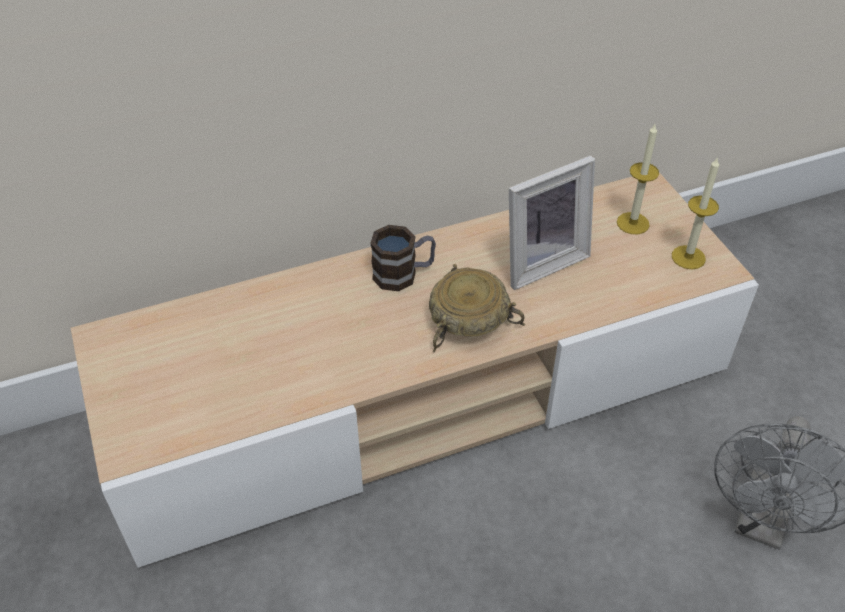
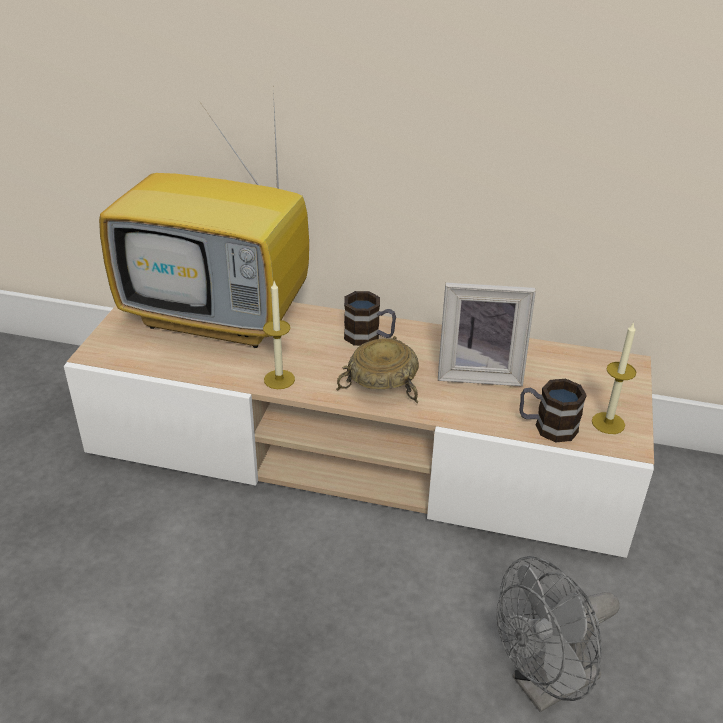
camera: 35 degrees right, 10 degrees down
(226, 330) = (221, 318): none -> television
(633, 223) = (585, 381): candle -> candle (279, 379)
(647, 288) = (547, 426): none -> mug

